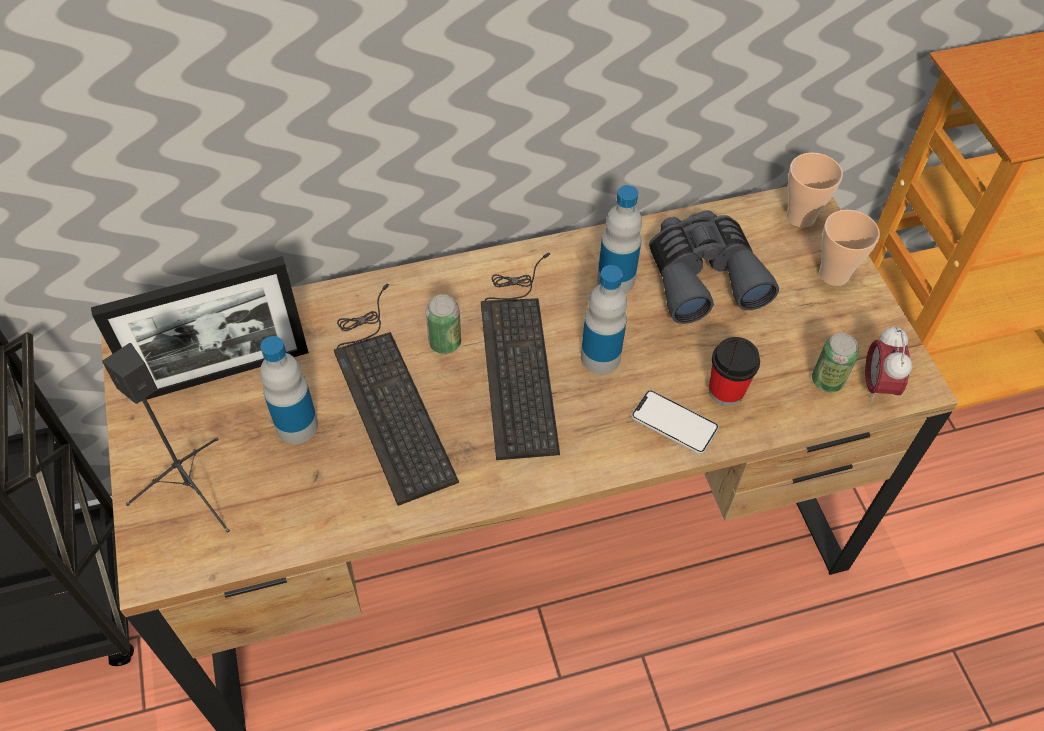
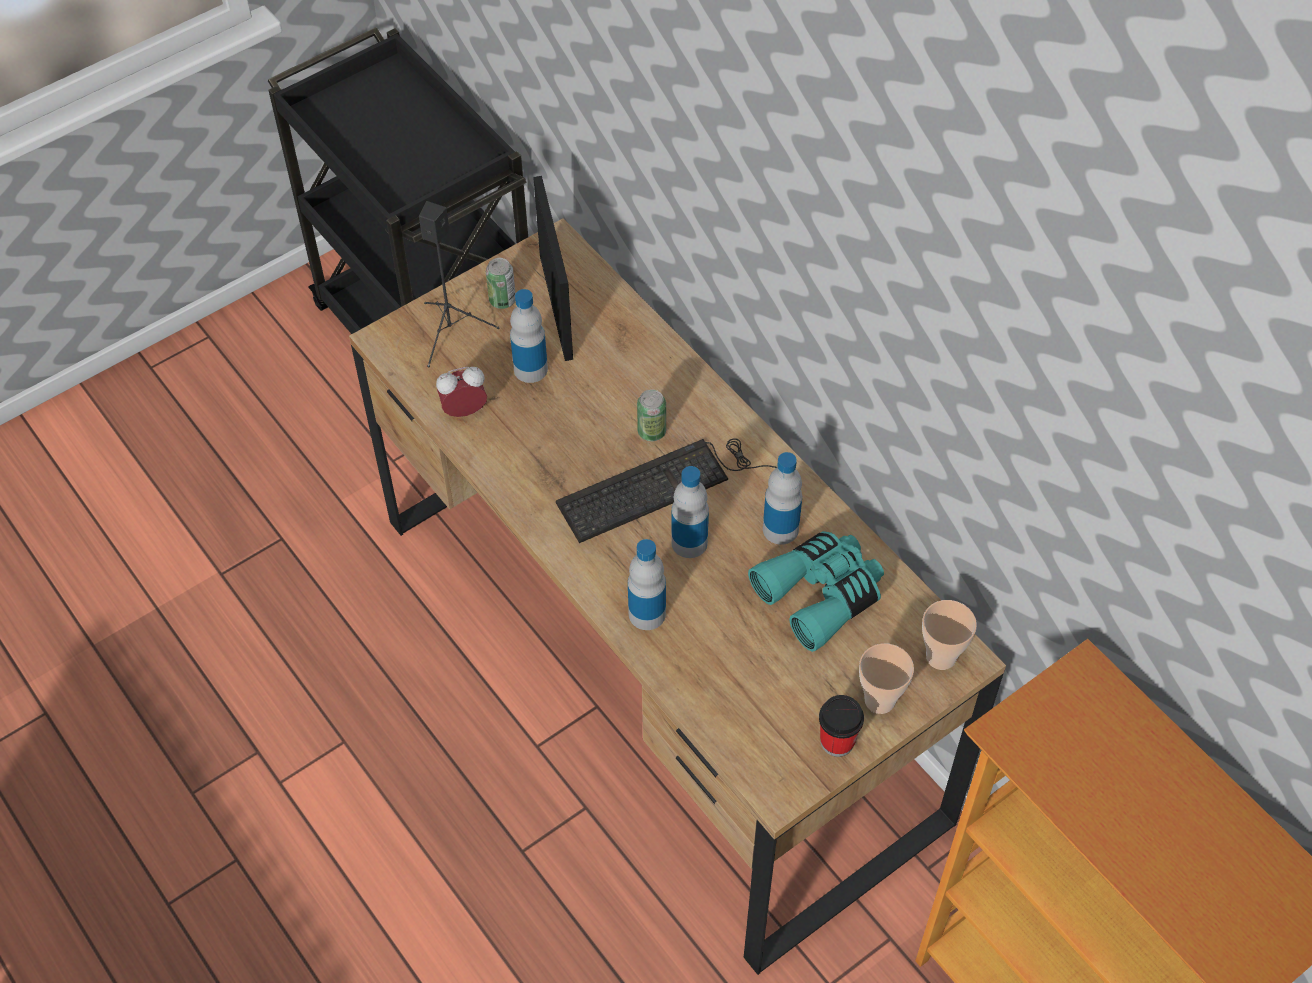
camera: 70 degrees right, 0 degrees up
(223, 373) = (556, 307): picture frame -> picture frame turned 150 degrees counterclockwise
(389, 394) = (584, 414): keyboard -> none
(674, 423) = (647, 614): phone -> bottle
(703, 275) = (821, 594): grey binoculars -> turquoise binoculars
(726, 391) = (698, 643): cup -> cup (837, 741)
(827, 380) = (747, 719): can -> can (502, 300)
(877, 386) = (760, 761): alarm clock -> alarm clock (464, 410)

